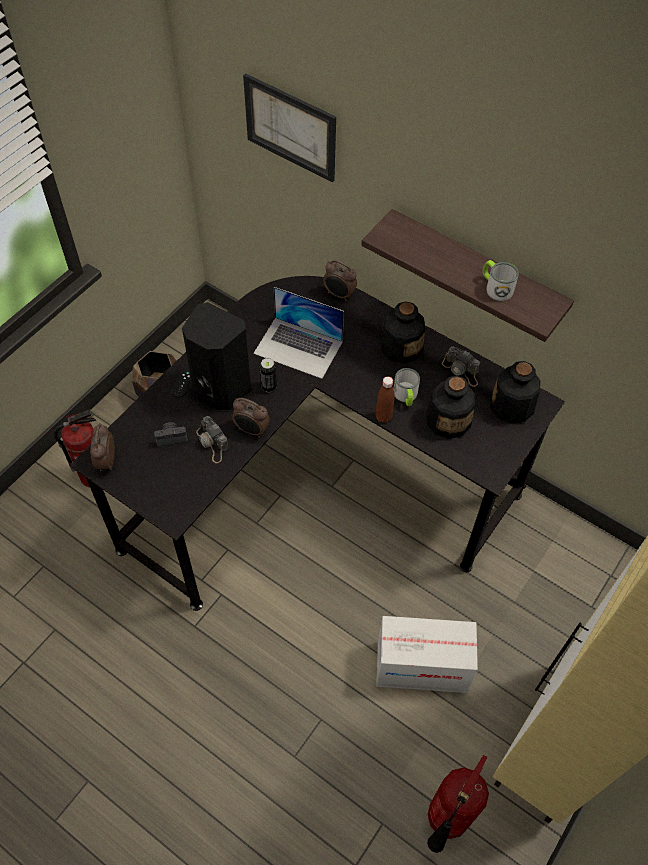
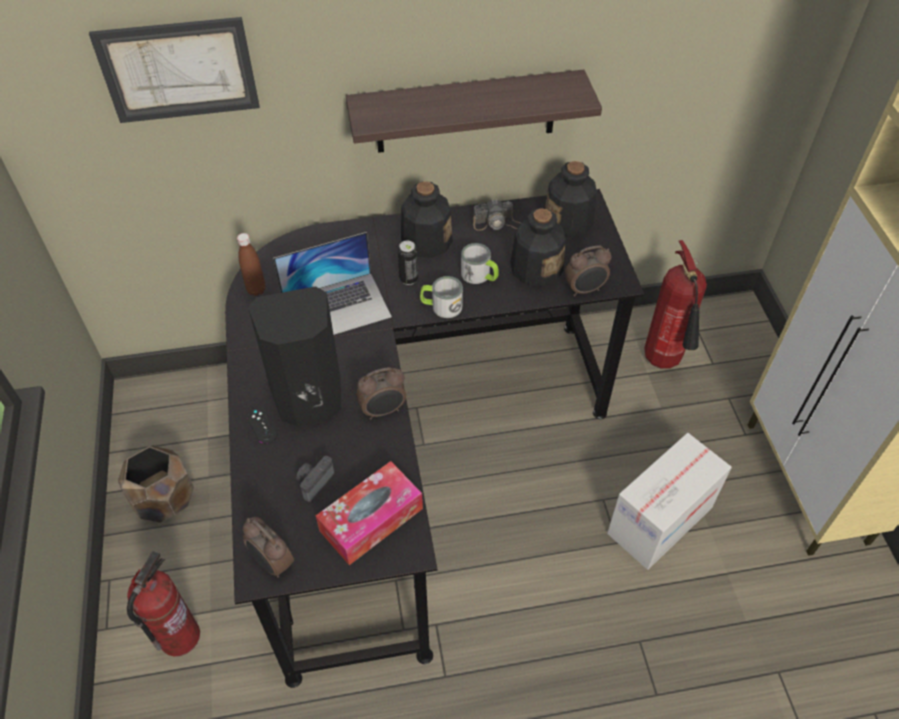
camera: 45 degrees left, 5 degrees down
(175, 483) = (371, 519): none -> tissue box
(212, 443) = (360, 452): camera -> none
(269, 387) = (351, 361): can -> can (408, 279)
(339, 295) = (318, 238): alarm clock -> alarm clock (585, 290)
(383, 417) = (483, 306): brown bottle -> brown bottle (256, 290)
(445, 824) = (815, 621): fire extinguisher -> fire extinguisher (664, 362)
(496, 287) = (515, 98): mug -> mug (441, 306)

